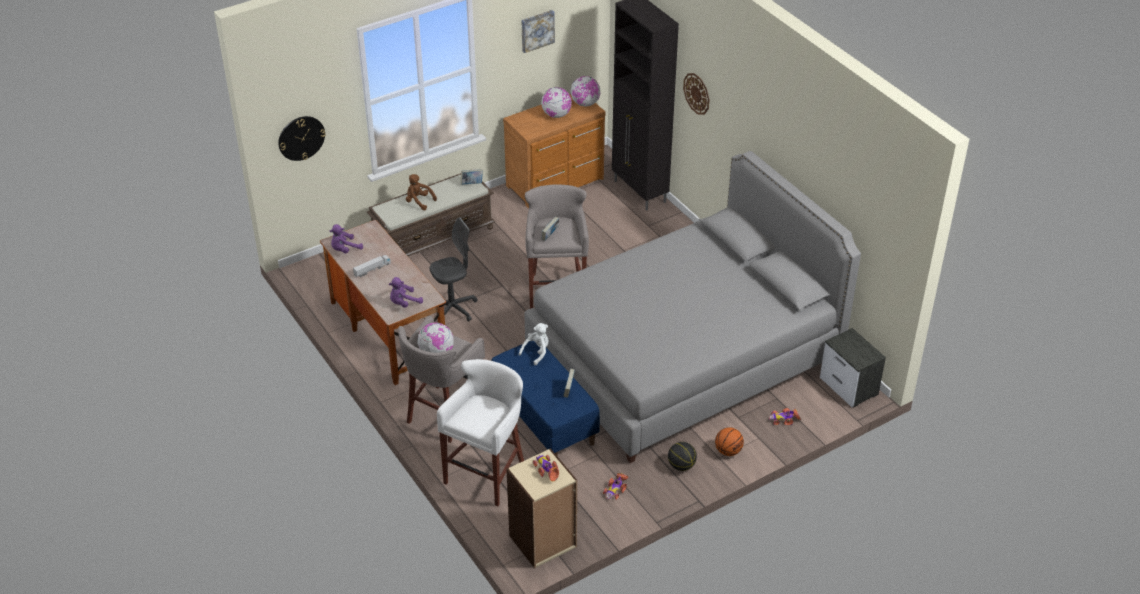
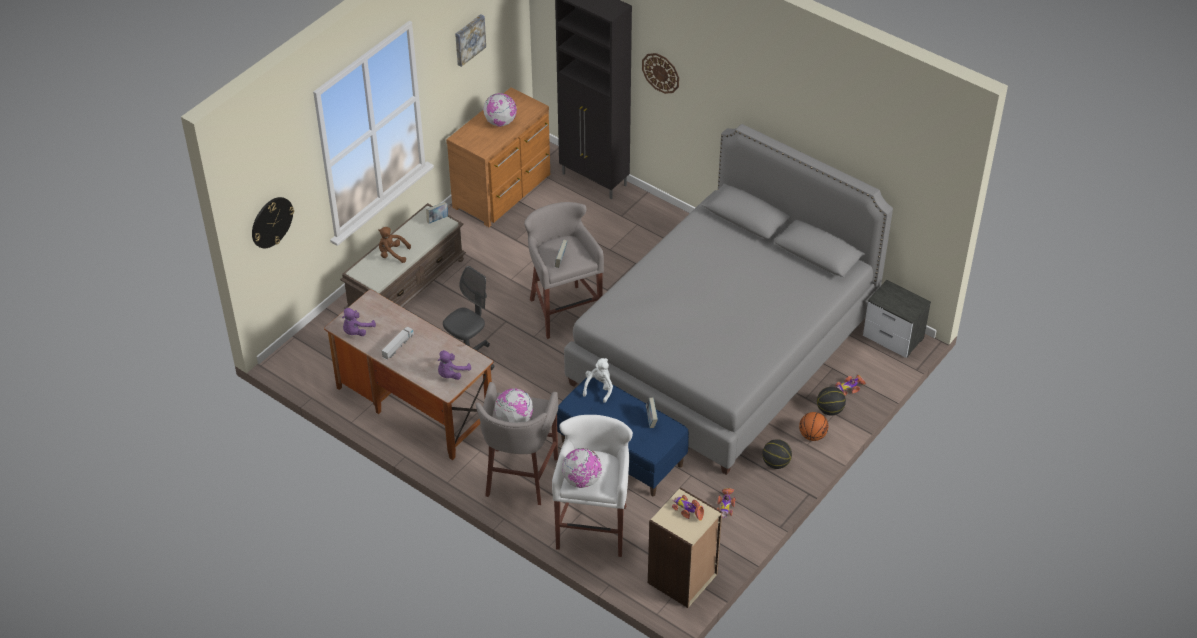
camera: 20 degrees left, 5 degrees up
(585, 104) = (523, 102): globe -> globe (582, 480)
(756, 434) = (830, 410): none -> basketball

